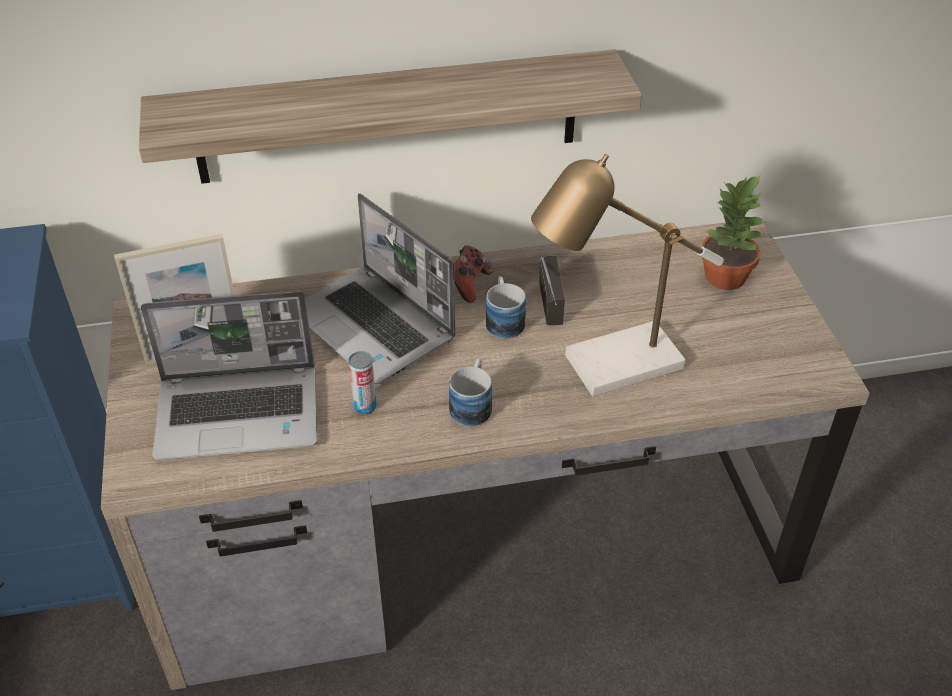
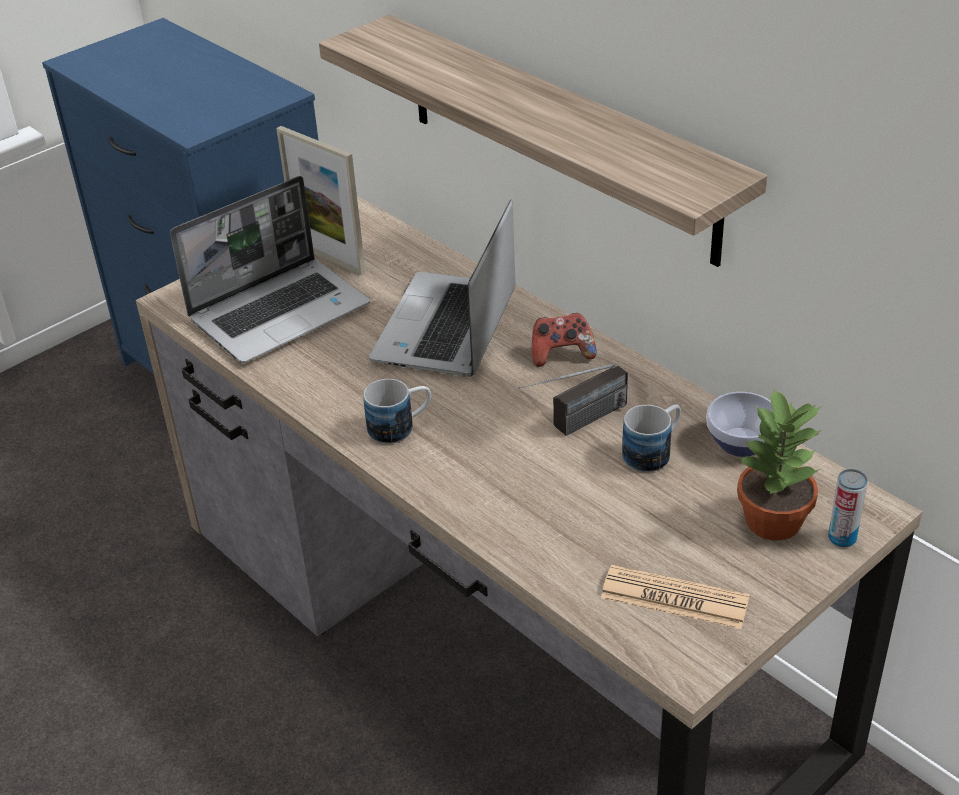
camera: 60 degrees right, 5 degrees down
(240, 413) = (280, 312): laptop -> laptop turned 90 degrees counterclockwise
(365, 406) = (343, 369): can -> can (842, 538)
(503, 320) = (533, 396): mug -> mug (653, 452)
(610, 368) = (533, 492): table lamp -> none
(640, 251) = (742, 442): none -> bowl
(765, 351) = (674, 598): none -> newspaper

